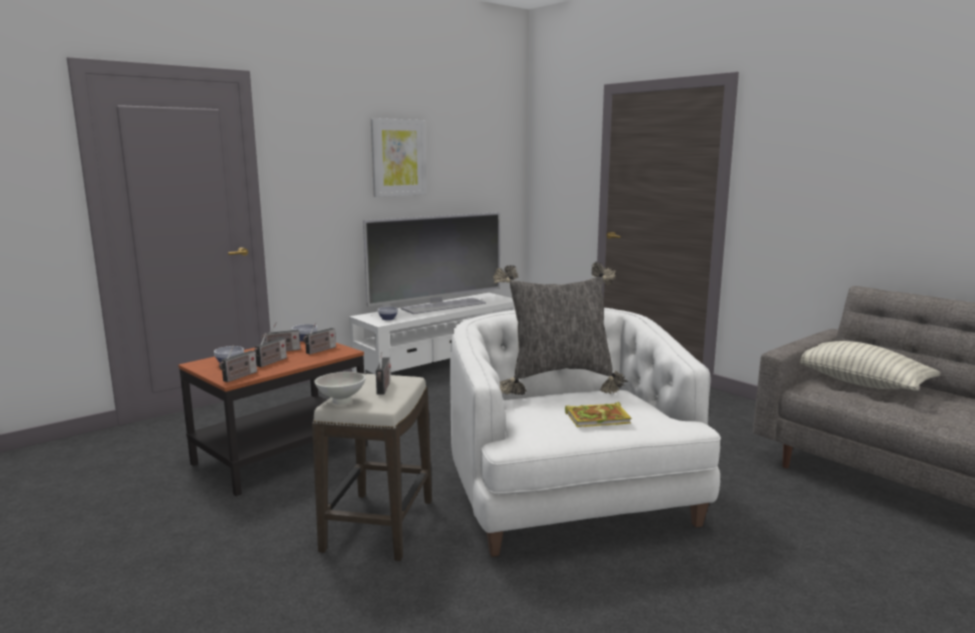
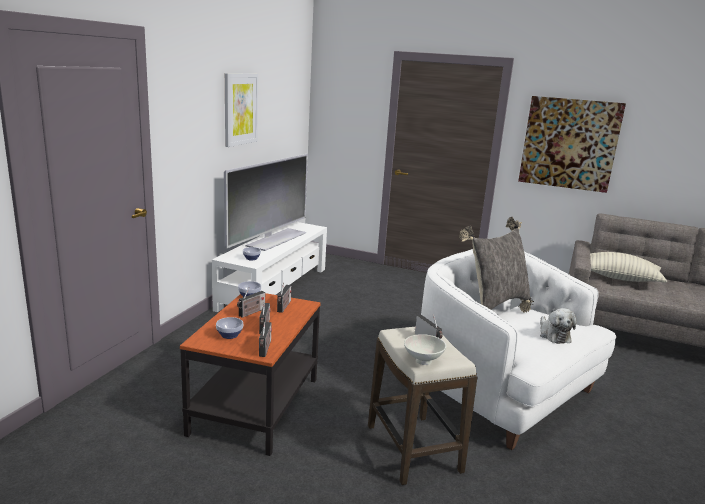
camera: 30 degrees left, 5 degrees up
(599, 418) = (553, 335): book -> plush toy
(816, 184) = (569, 144): none -> picture

